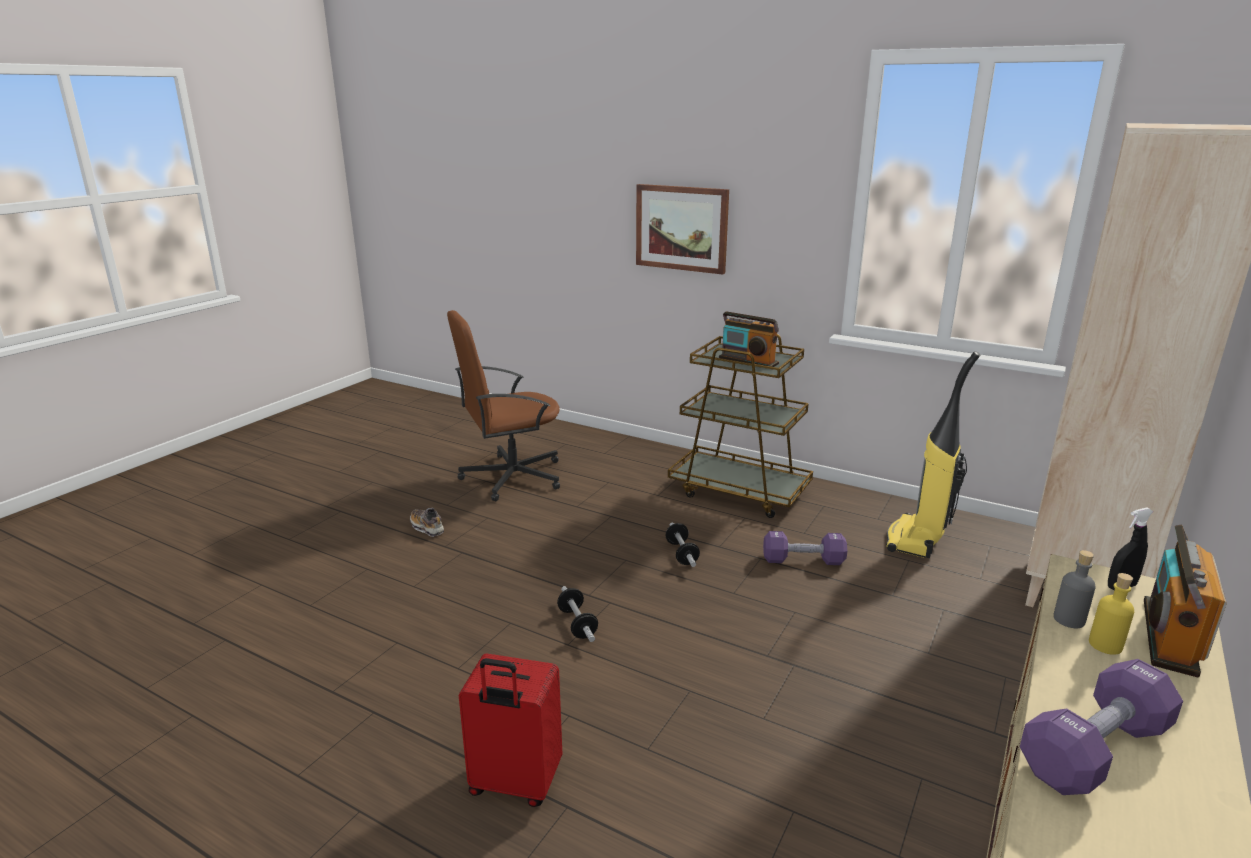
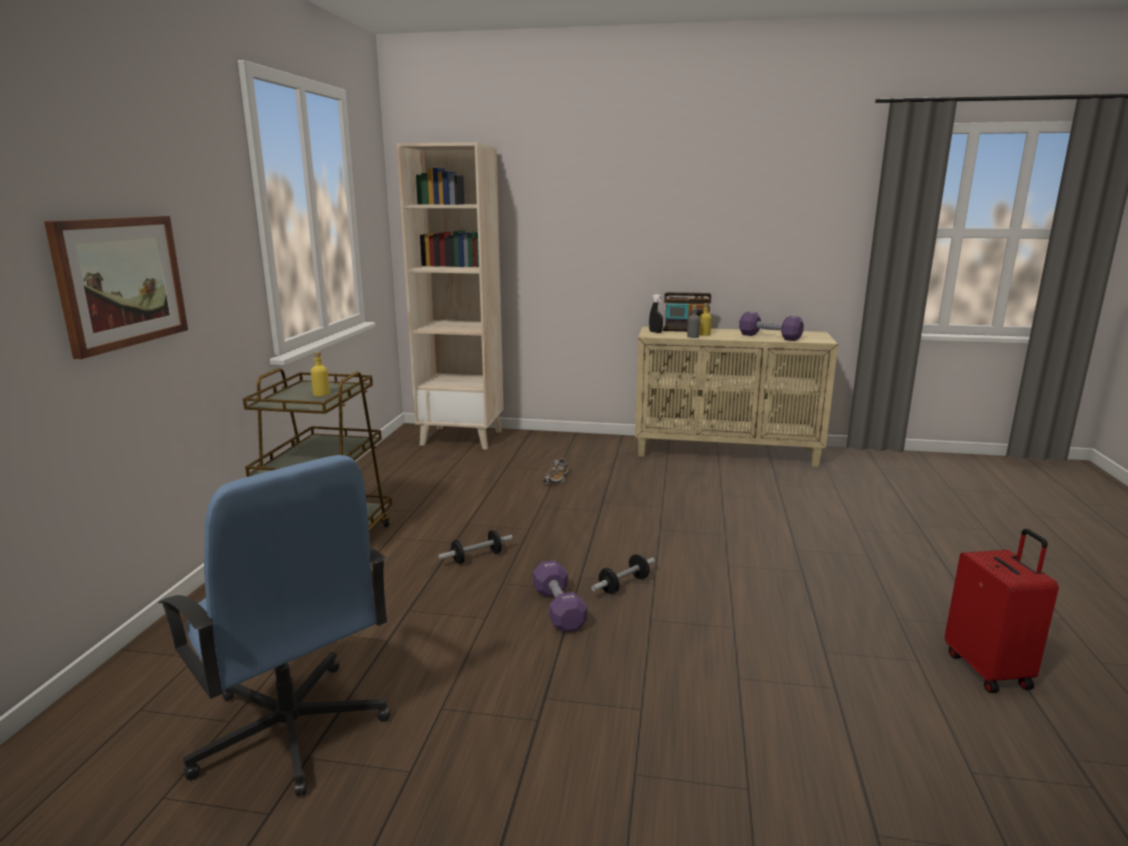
camera: 110 degrees left, 5 degrees down
(427, 528) = (494, 761): shoe -> shoe (556, 479)
(511, 477) = (290, 731): brown office chair -> blue office chair
(514, 784) = (804, 569): red suitcase -> red suitcase (989, 670)
(748, 361) = (321, 394): radio -> yellow bottle
(803, 560) = (463, 508): purple dumbbell -> purple dumbbell (558, 609)
(916, 540) = (411, 474): vacuum cleaner -> none

